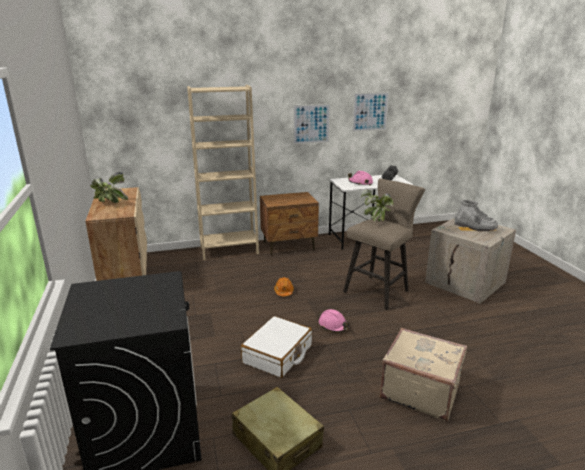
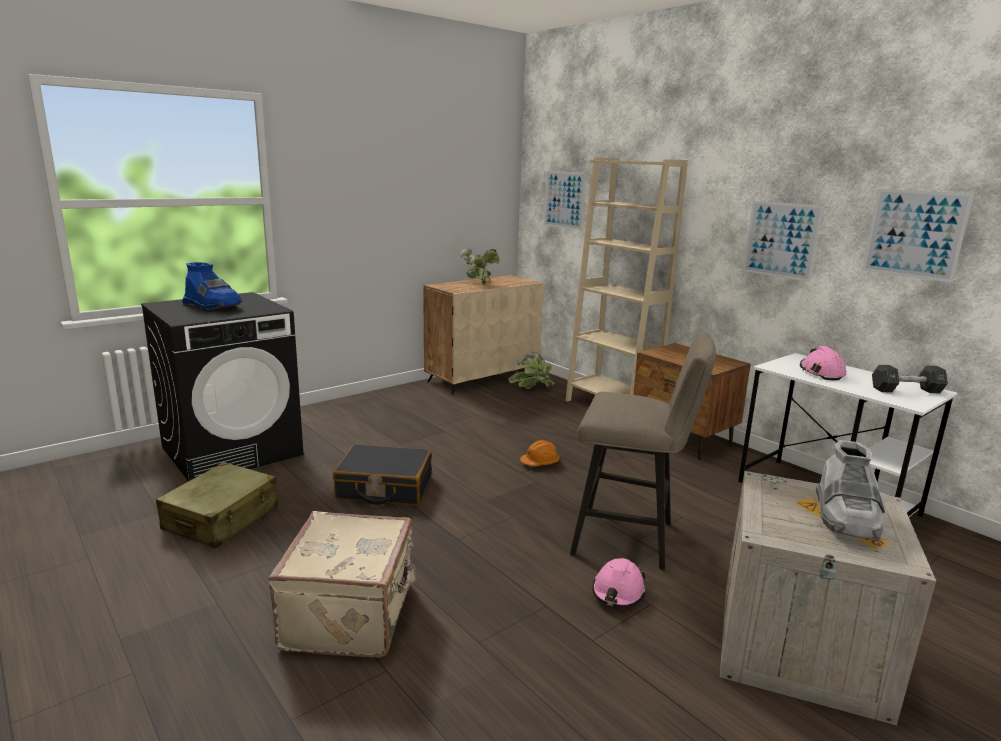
camera: 65 degrees right, 5 degrees down
(121, 305) = (213, 306): none -> blue boot
(139, 120) = (564, 200): none -> picture
(278, 354) = (384, 488): white suitcase -> black suitcase
(333, 326) = (481, 514): pink hard hat -> pink hard hat (618, 592)
(376, 219) = (647, 398): potted plant -> potted plant (532, 387)

